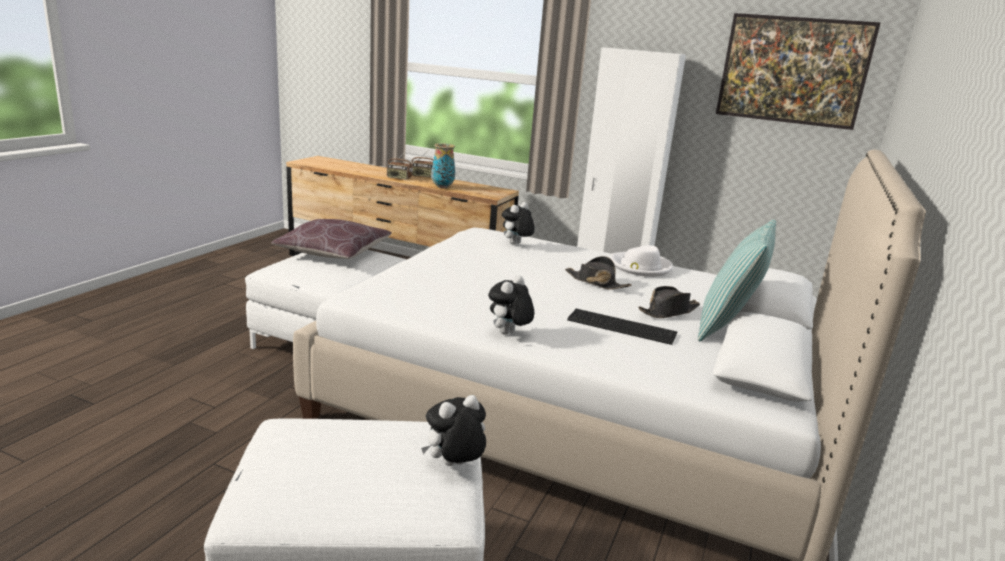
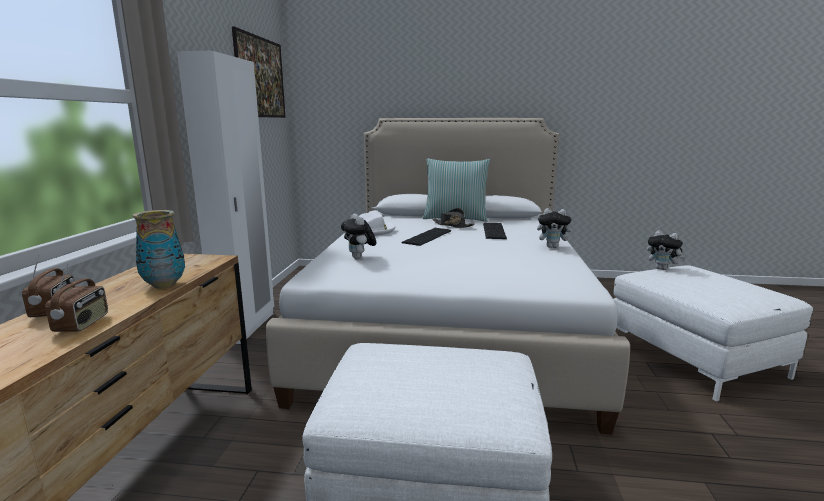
camera: 105 degrees left, 5 degrees down
(334, 253) = (392, 389): brown pillow -> none
(516, 244) = (359, 258): plush toy -> plush toy turned 45 degrees clockwise
(596, 282) = (426, 236): black hat -> keyboard

